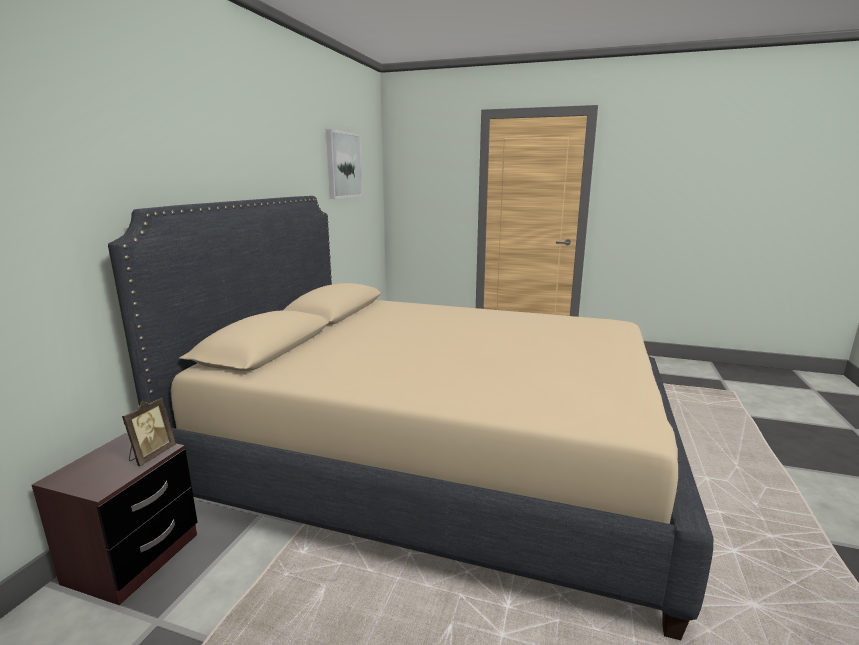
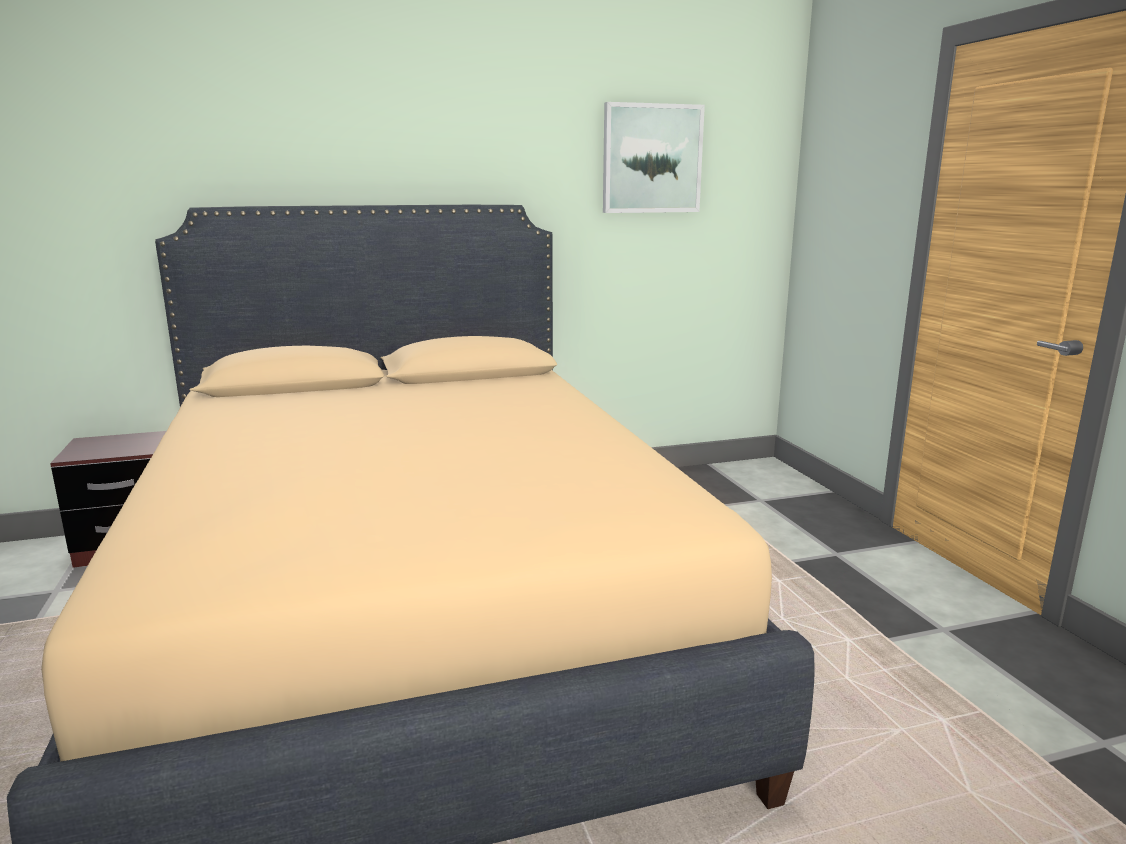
camera: 55 degrees right, 0 degrees up
(151, 455) = (134, 450): picture frame -> none

